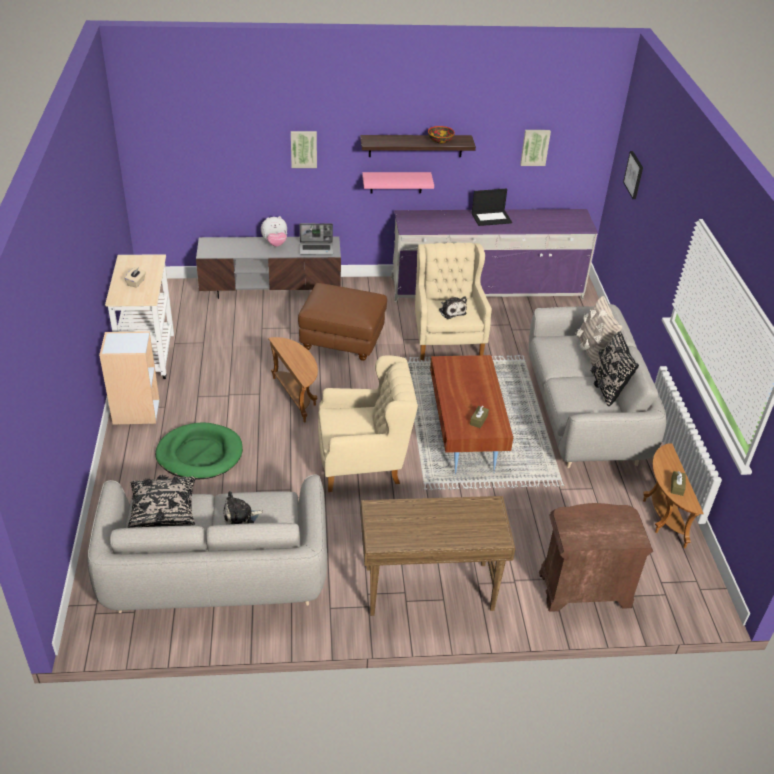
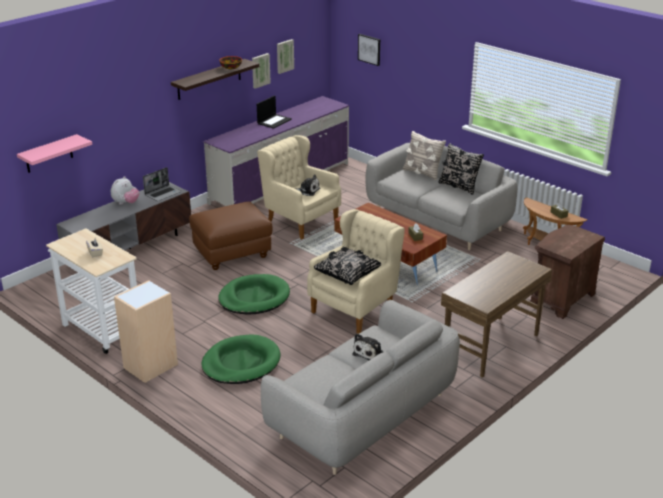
camera: 40 degrees left, 10 degrees down
(163, 512) = (317, 378): black pillow -> black pillow (347, 274)
(297, 397) = (254, 298): brown side table -> green dog bed
(303, 149) = (131, 108): picture -> picture (260, 70)
(396, 182) = (200, 116): pink shelf -> pink shelf (49, 154)

